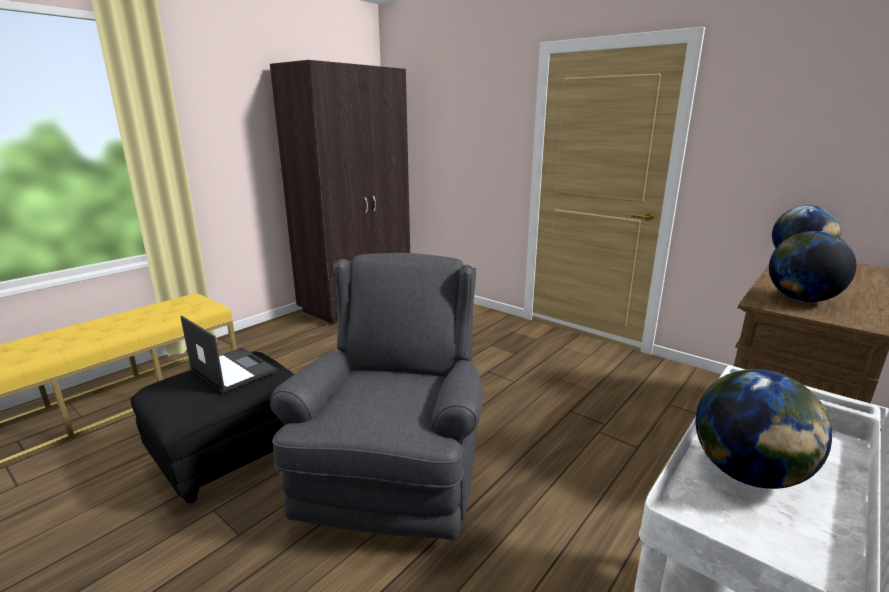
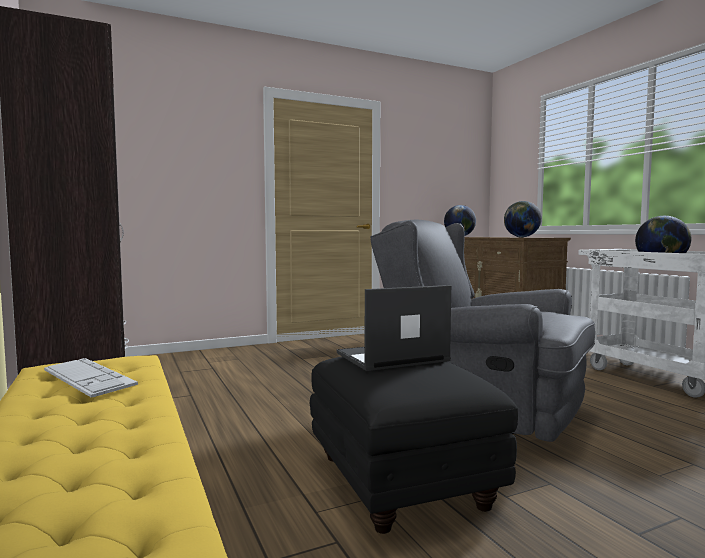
camera: 65 degrees left, 15 degrees down
(164, 310) = (88, 378): none -> keyboard

